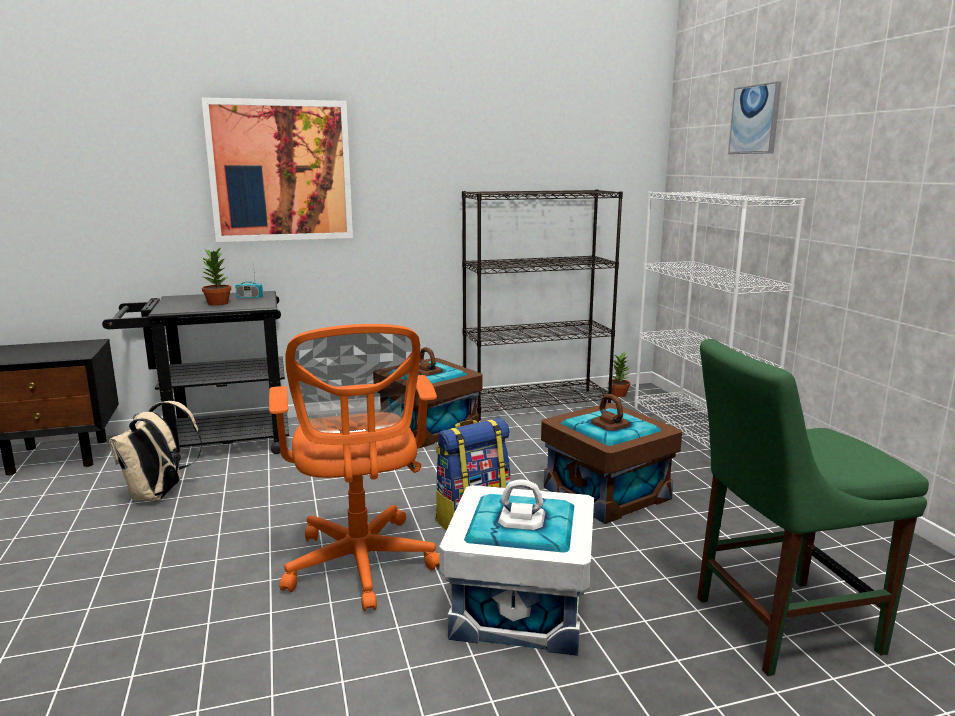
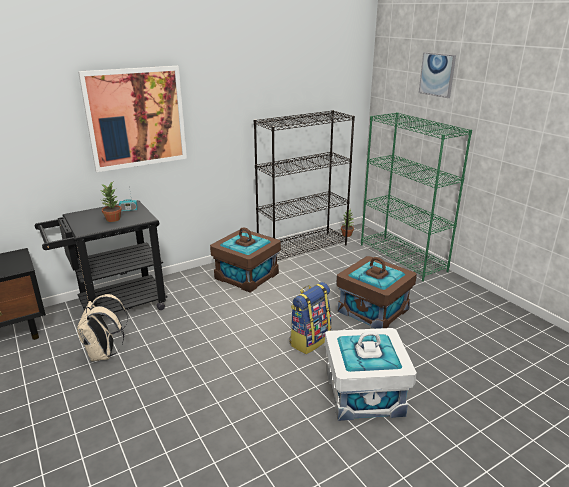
camera: 15 degrees left, 10 degrees up
(361, 567) = (265, 384): orange office chair -> none
(698, 431) = (403, 258): white bookcase -> green bookcase
(777, 624) = (489, 379): green chair -> none

